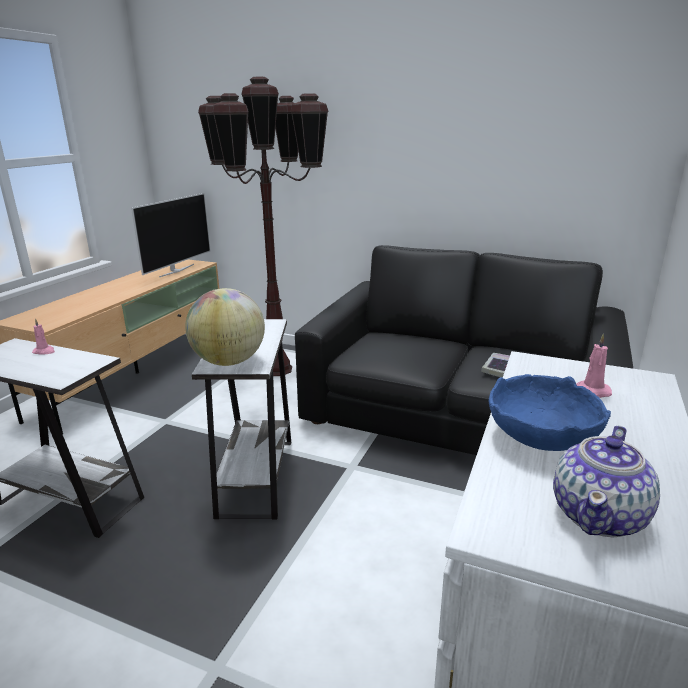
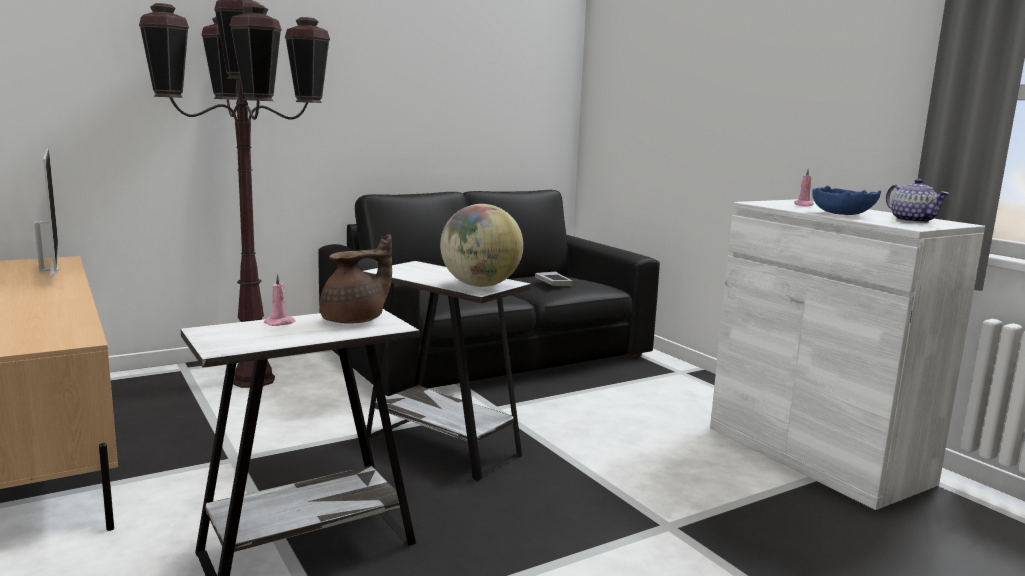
camera: 55 degrees left, 10 degrees down
(70, 365) = (356, 320): none -> brown teapot

